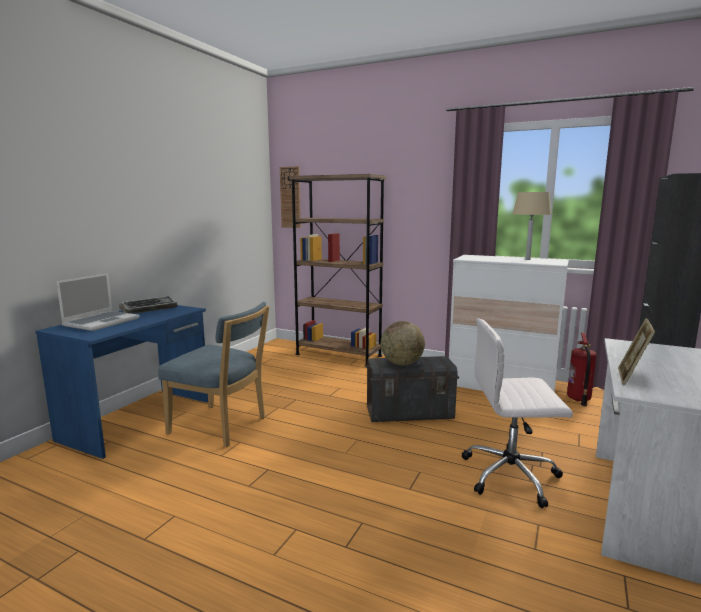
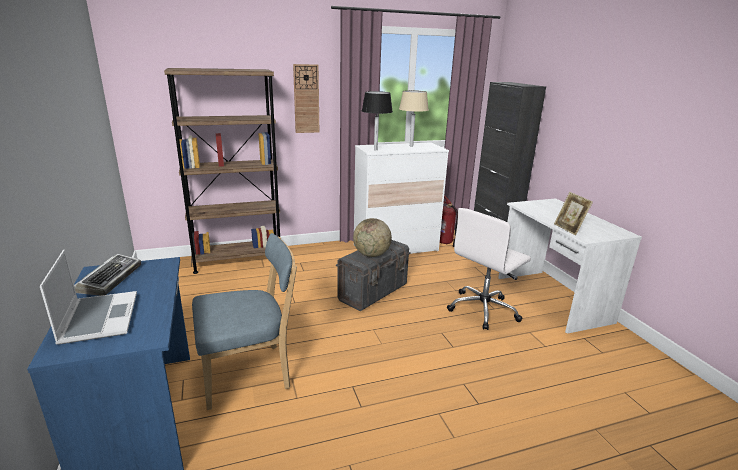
camera: 45 degrees left, 10 degrees up
(290, 197) = (138, 91): wall clock -> wall clock (306, 99)
(473, 258) = (375, 149): none -> black table lamp

